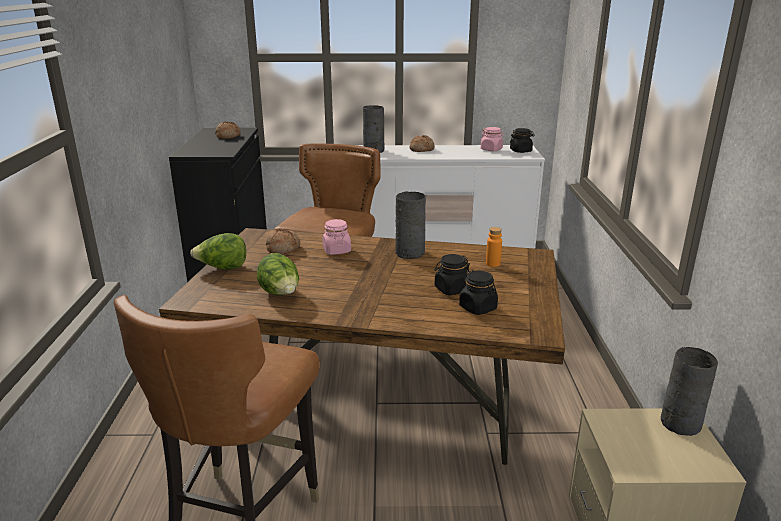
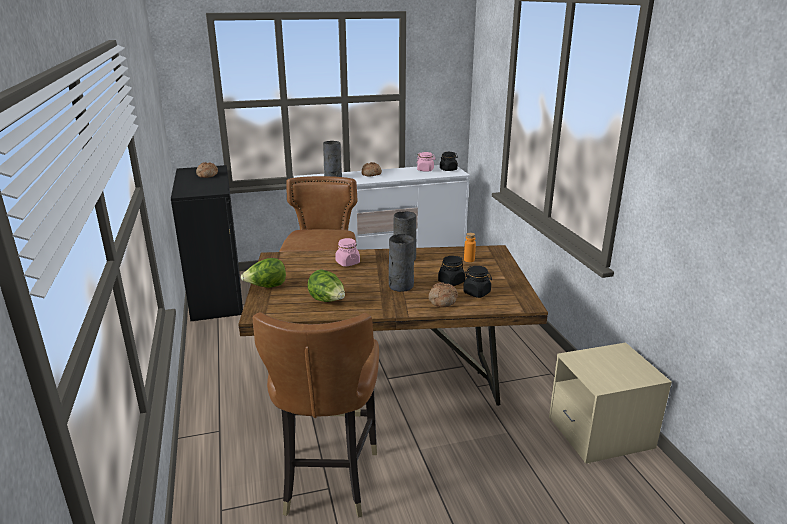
camera: 15 degrees left, 0 degrees up
(283, 248) = (304, 266): bread -> bread (442, 300)
(679, 423) = (620, 353): grey vase -> grey vase (400, 286)

